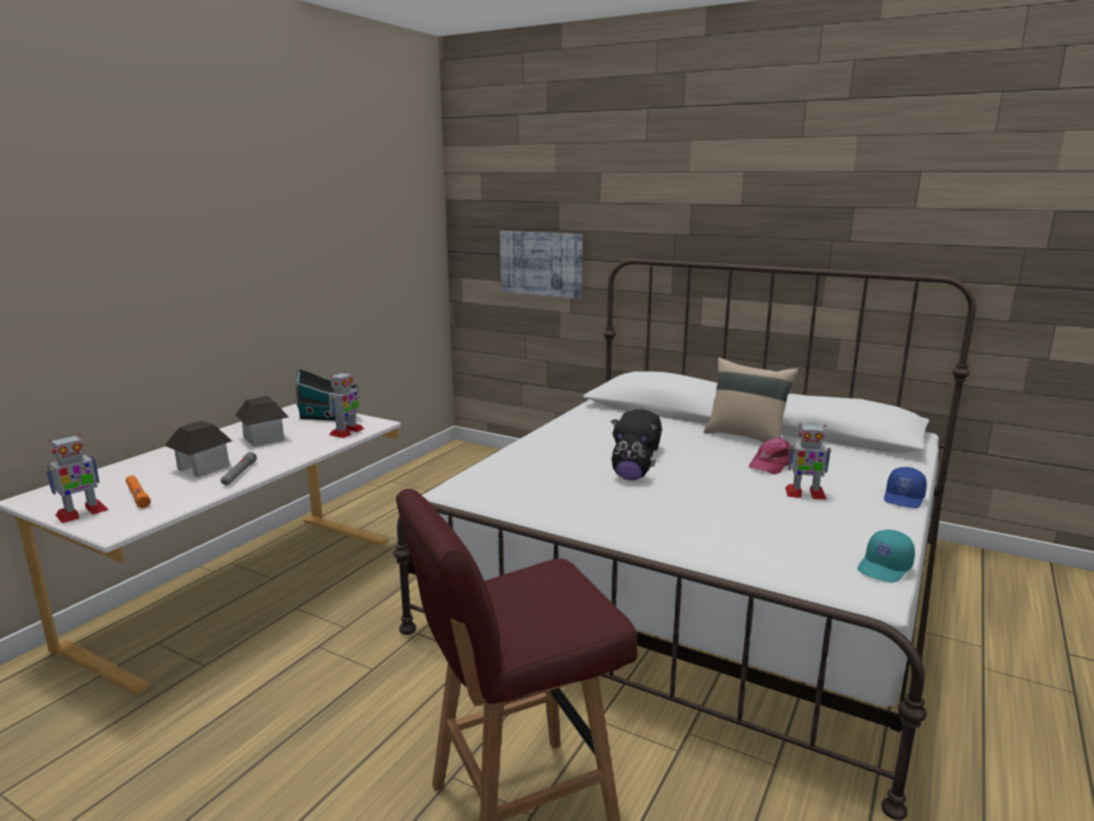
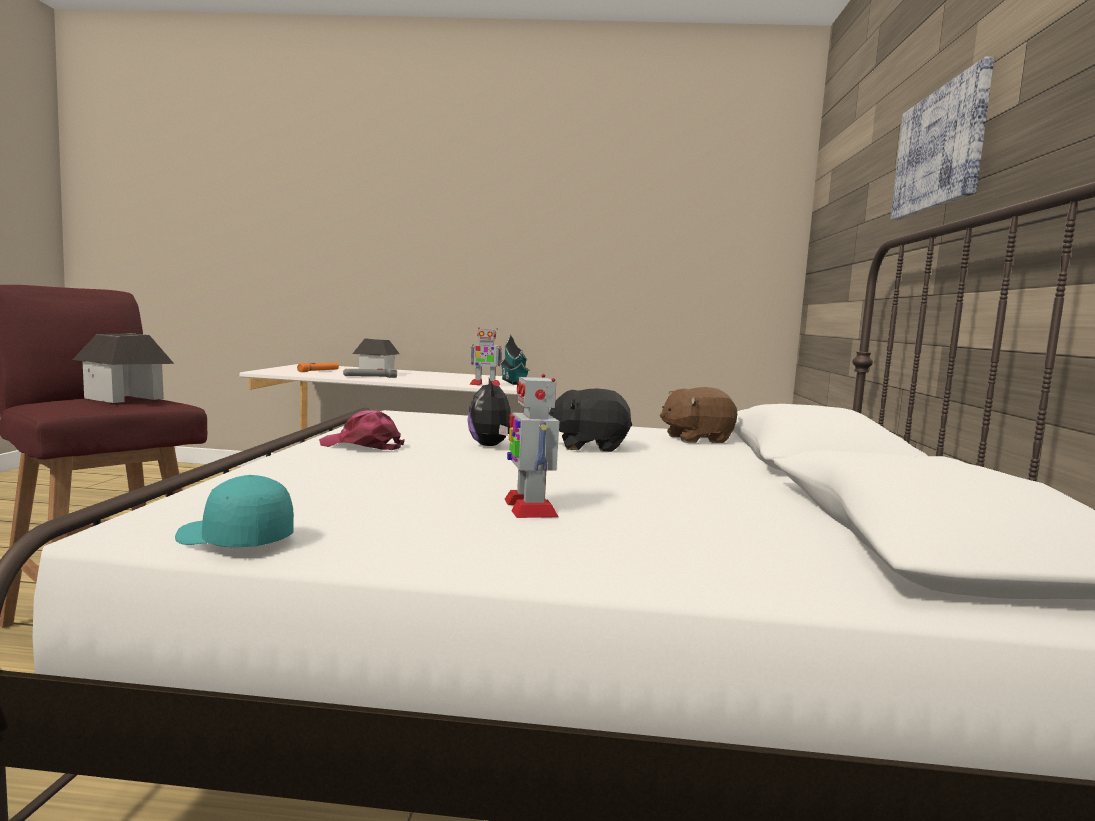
camera: 65 degrees right, 10 degrees down
(81, 513) = (288, 368): toy robot -> none
(264, 438) = (447, 377): toy house -> toy house (124, 398)
(541, 264) = (846, 272): picture -> picture (940, 149)
(612, 419) = (696, 439): none -> brown plush toy
(746, 436) = (756, 485): beige pillow -> none
(771, 464) = (643, 494): pink cap -> pink cap (362, 446)
(904, 498) = (594, 571): blue cap -> none

